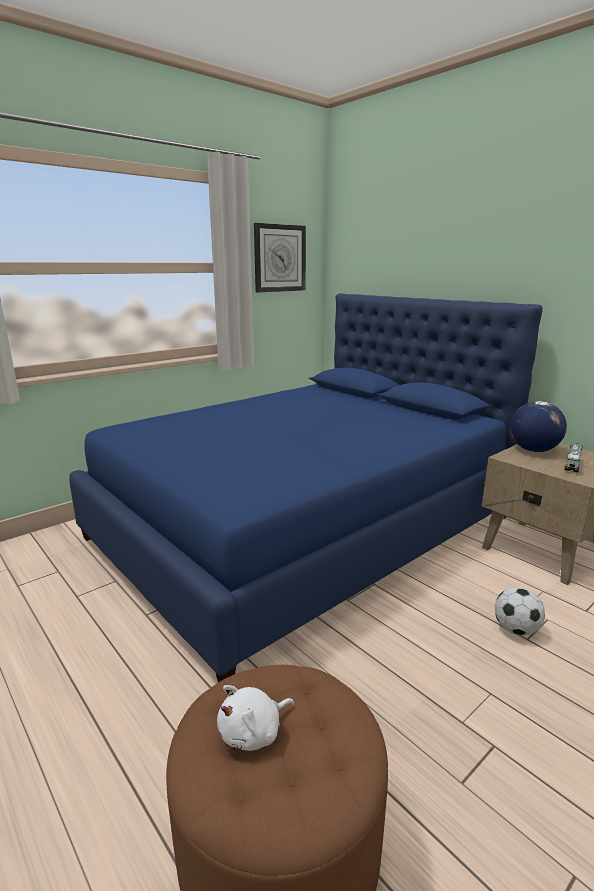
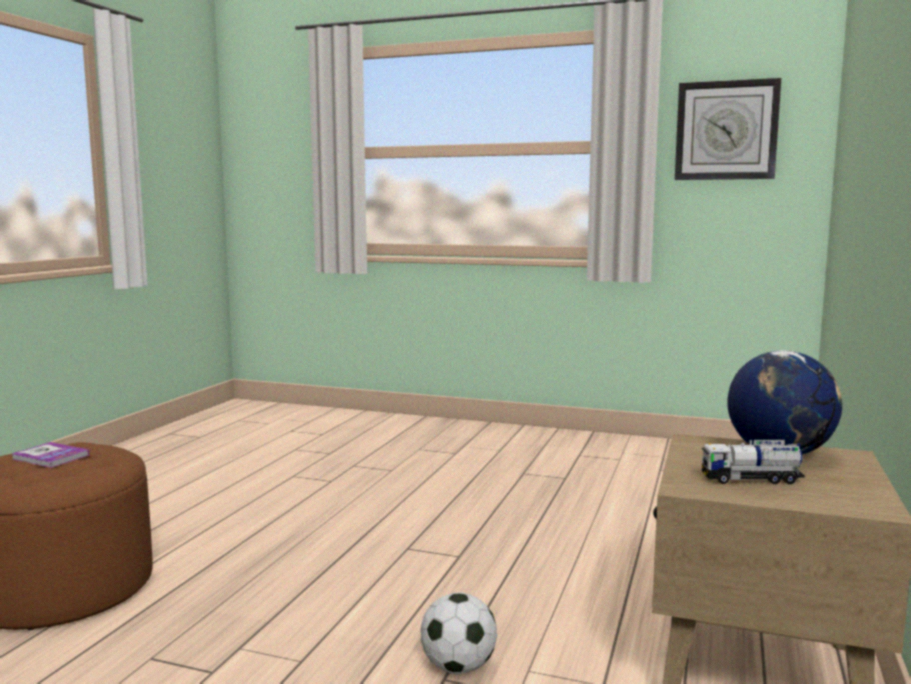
camera: 60 degrees right, 10 degrees down
(253, 732) = (50, 457): white plush toy -> book
(304, 526) = (539, 494): blue bed -> none

